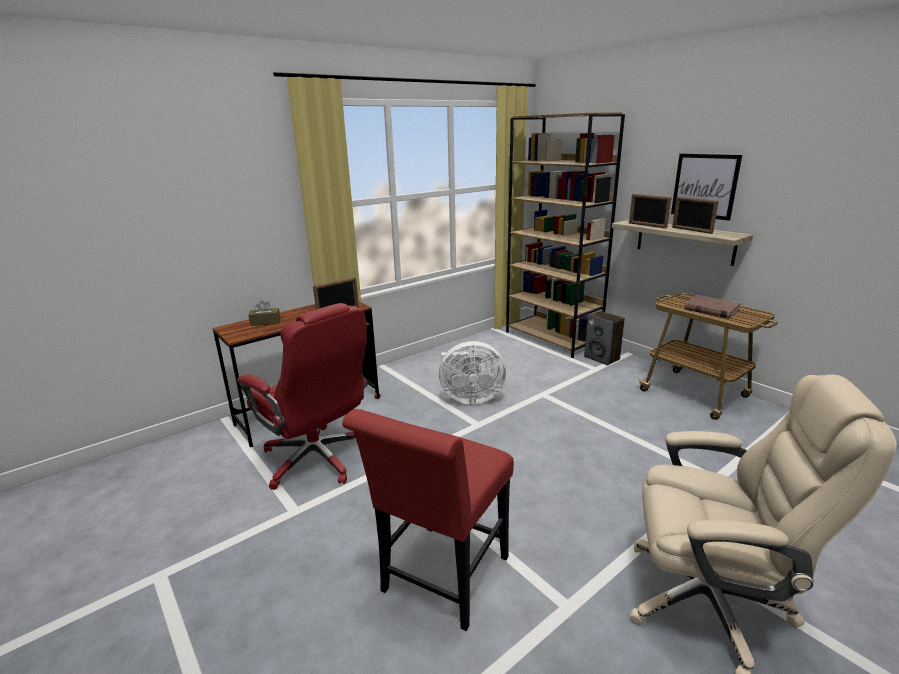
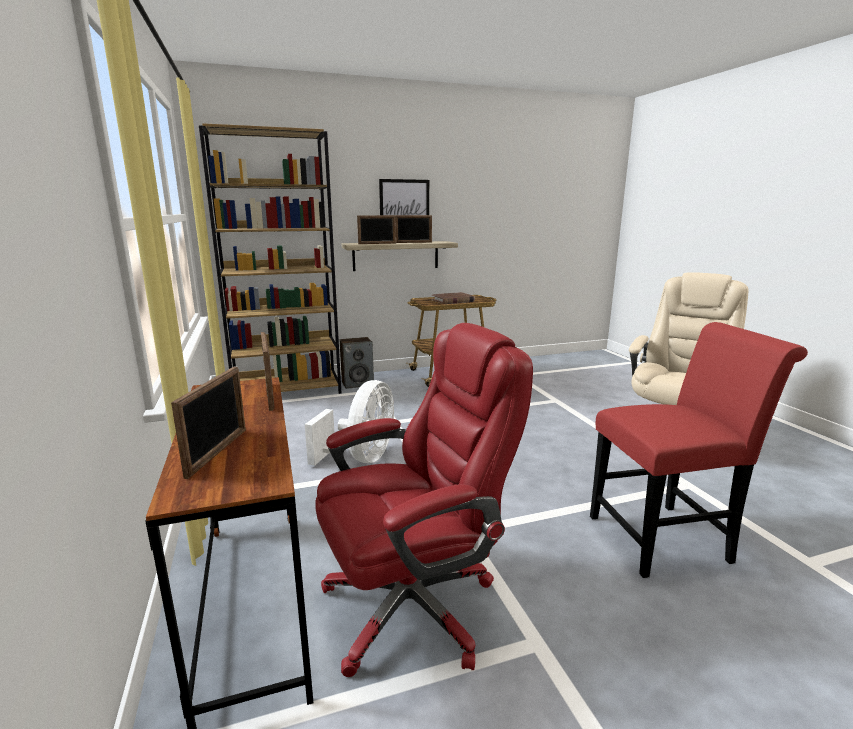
camera: 70 degrees left, 5 degrees down
(265, 322) = (218, 452): brown tissue box -> picture frame
(441, 580) = (666, 537): red chair -> red chair turned 60 degrees counterclockwise

